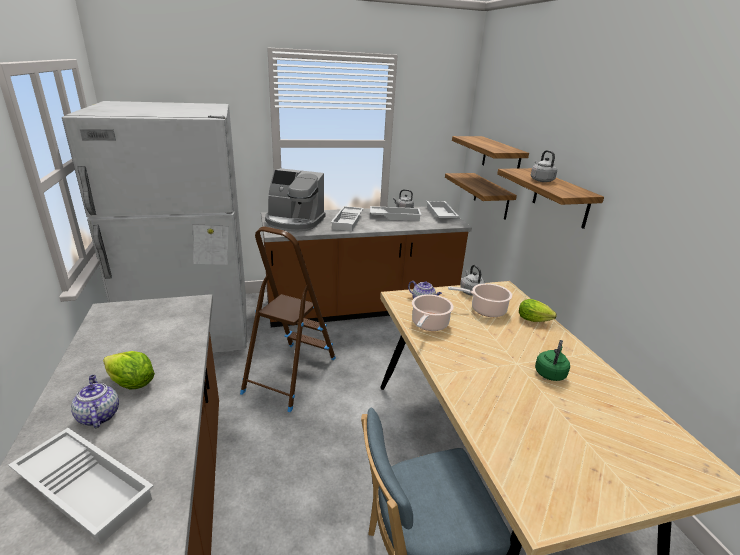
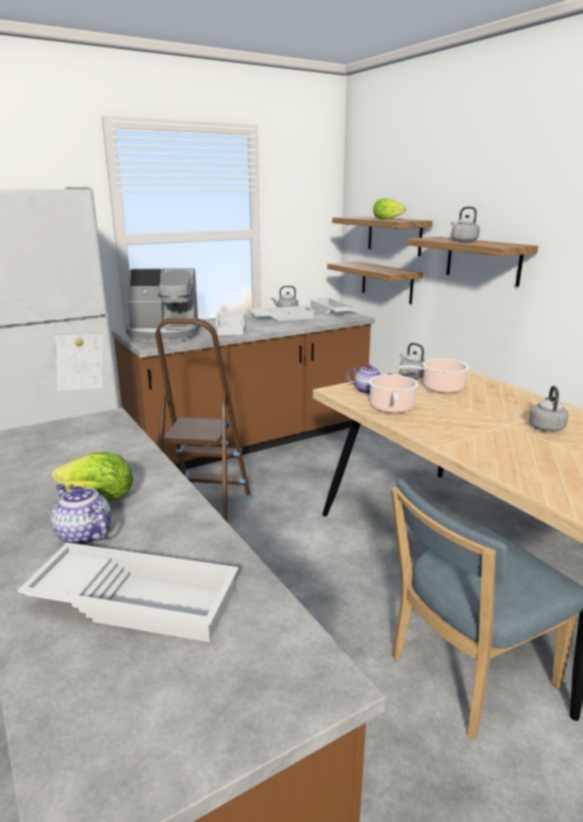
camera: 15 degrees left, 5 degrees down
(535, 320) = (496, 389): lettuce -> lettuce (388, 219)
(550, 373) = (546, 427): green kettle -> grey kettle

